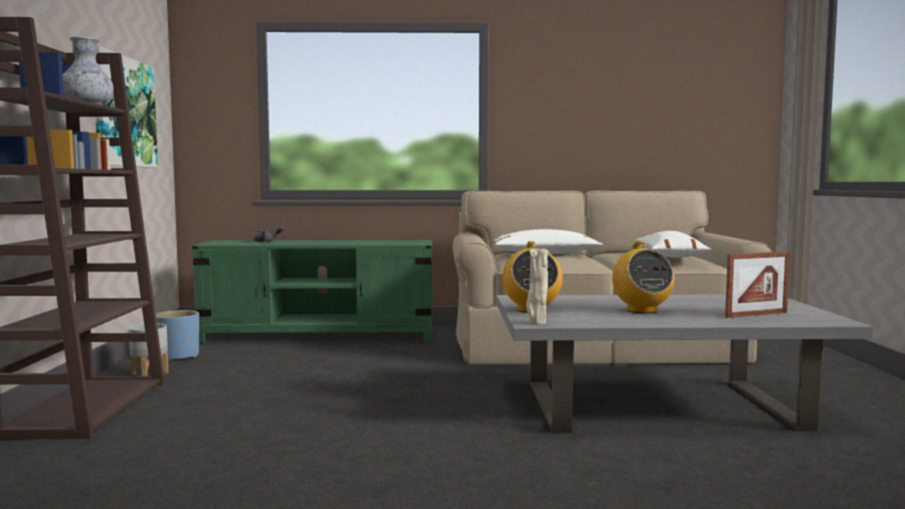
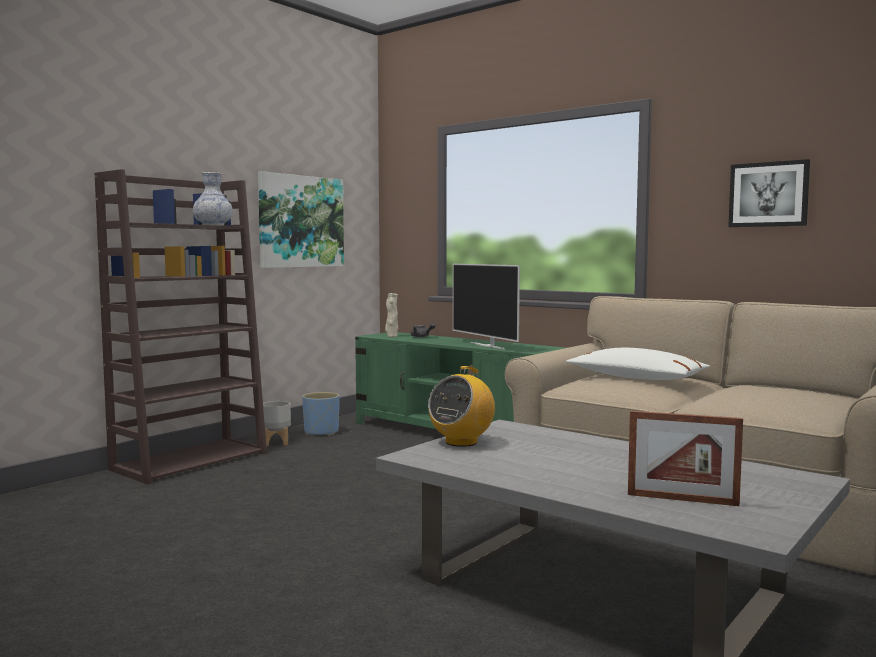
camera: 40 degrees right, 0 degrees up
(362, 243) = (487, 345): none -> television
(536, 323) = (409, 457): beige vase -> beige vase (391, 336)
(585, 110) = (768, 194): none -> picture
(641, 310) = (566, 465): radio -> none
(670, 256) = (785, 400): white pillow -> none

